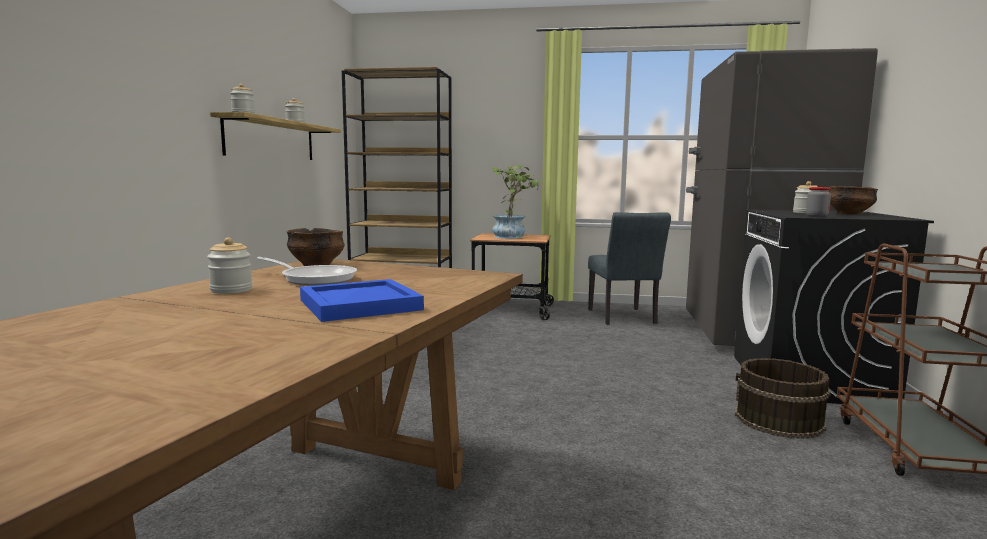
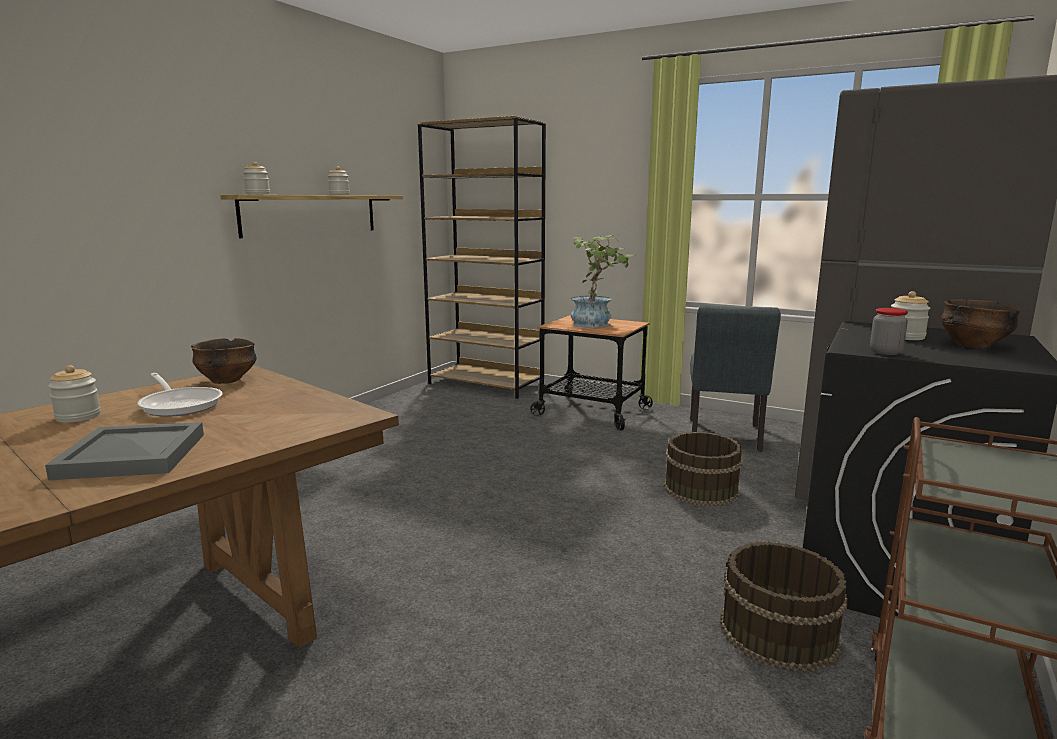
camera: 20 degrees right, 5 degrees up
(362, 305) = (133, 456): blue tray -> grey tray
(641, 348) = (700, 488): none -> brown bucket

